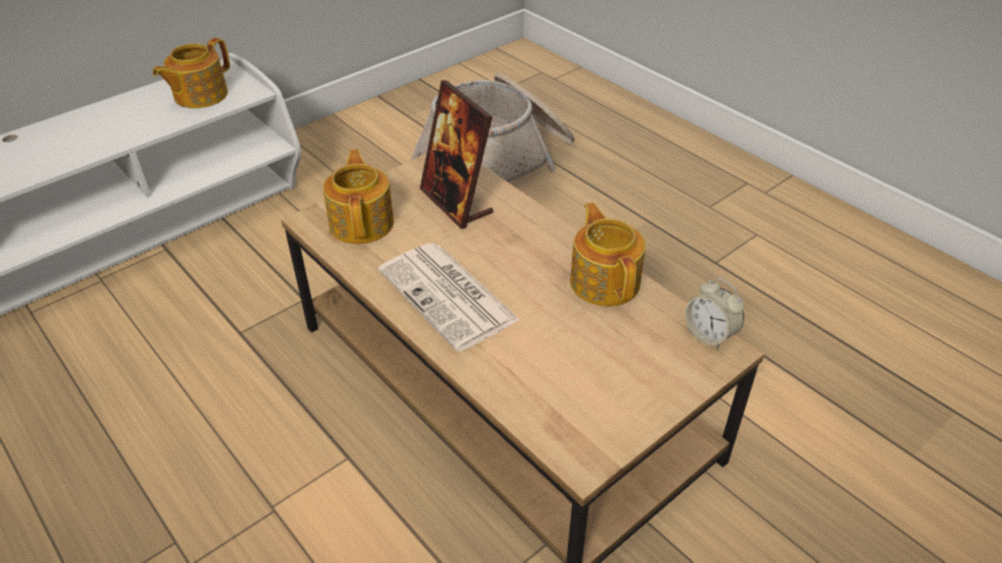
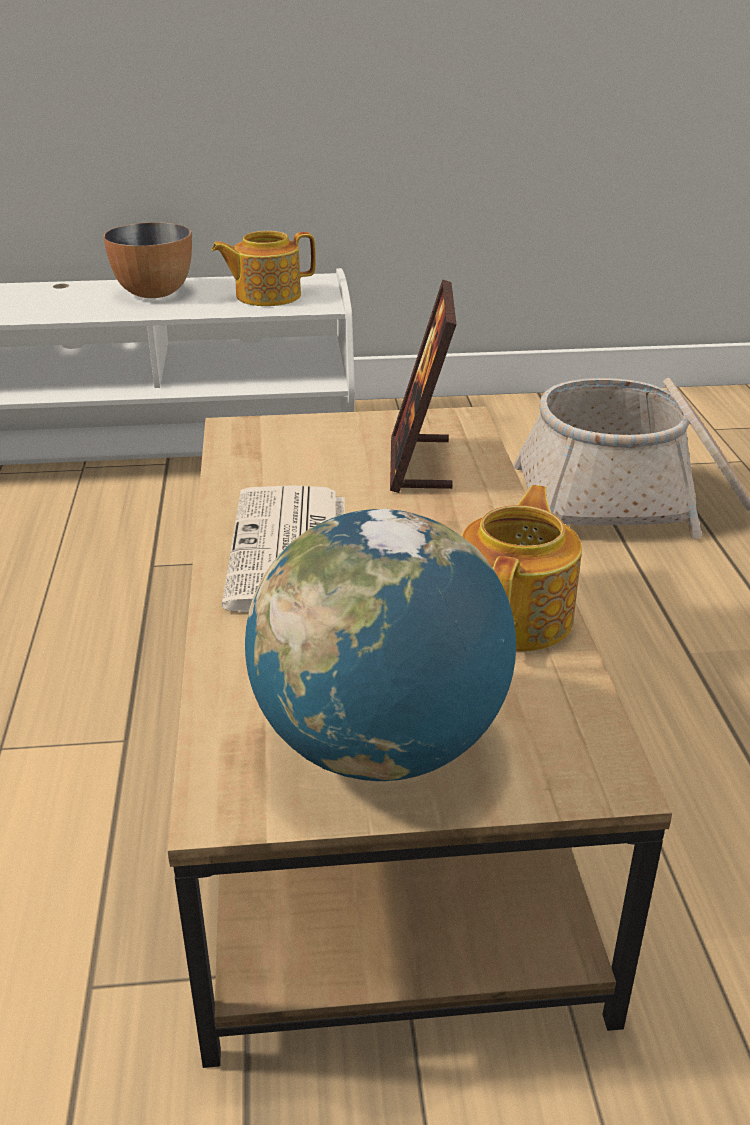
camera: 35 degrees right, 10 degrees down
(103, 121) = (153, 293): none -> bowl
(362, 222) = (285, 448): teapot -> none
(618, 388) = (380, 746): none -> globe
(709, 335) = (603, 745): alarm clock -> none

